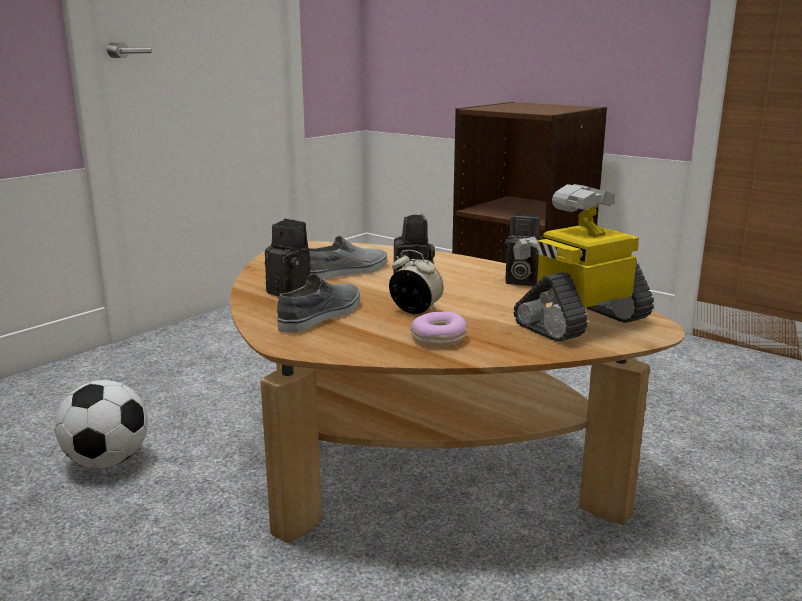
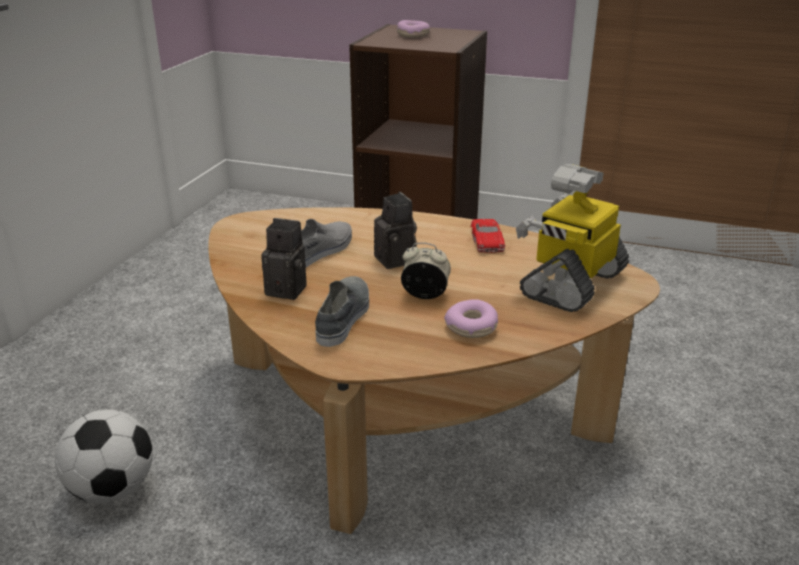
camera: 20 degrees left, 10 degrees up
(520, 281) = (487, 239): camera -> red toy car
(525, 106) = (412, 35): none -> donut

